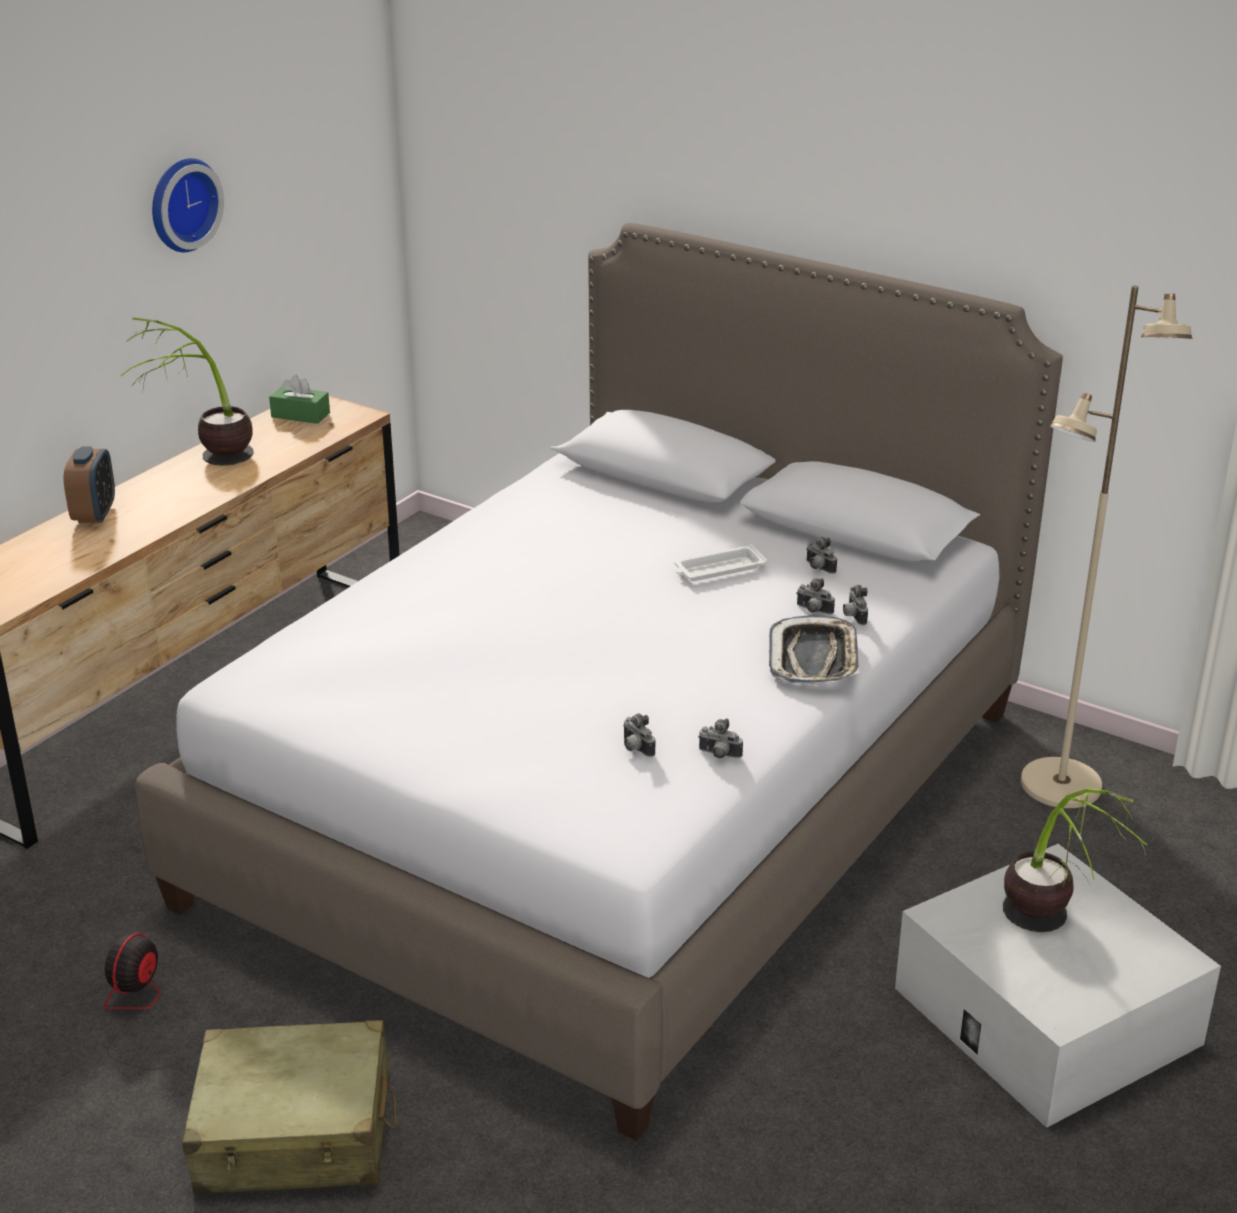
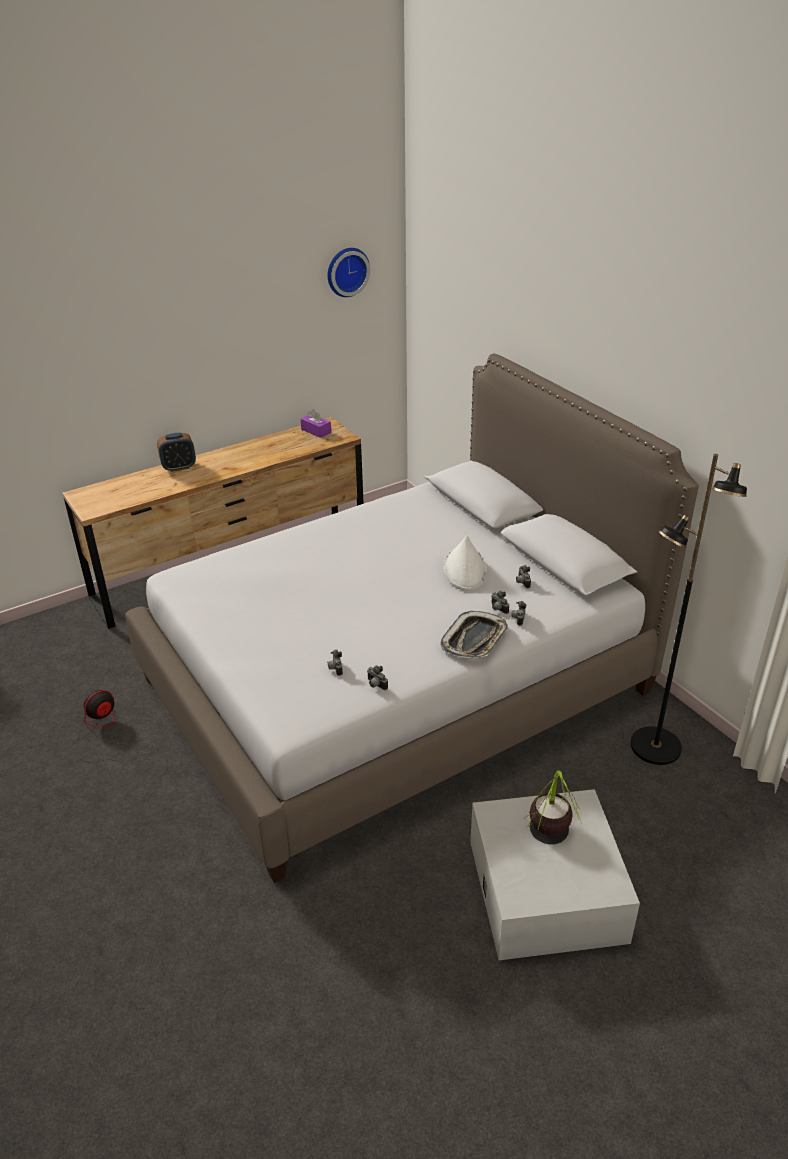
camera: 25 degrees right, 5 degrees up
(94, 514) = (179, 467): alarm clock -> alarm clock turned 45 degrees clockwise
(181, 204) = (251, 309): wall clock -> wall clock (346, 271)
(204, 465) = (249, 450): potted plant -> none
(295, 1134) = (121, 818): beige suitcase -> none
(300, 415) = (316, 431): green tissue box -> purple tissue box
(718, 569) = (465, 570): white tray -> white hat
(1060, 786) = (655, 747): beige floor lamp -> black floor lamp

